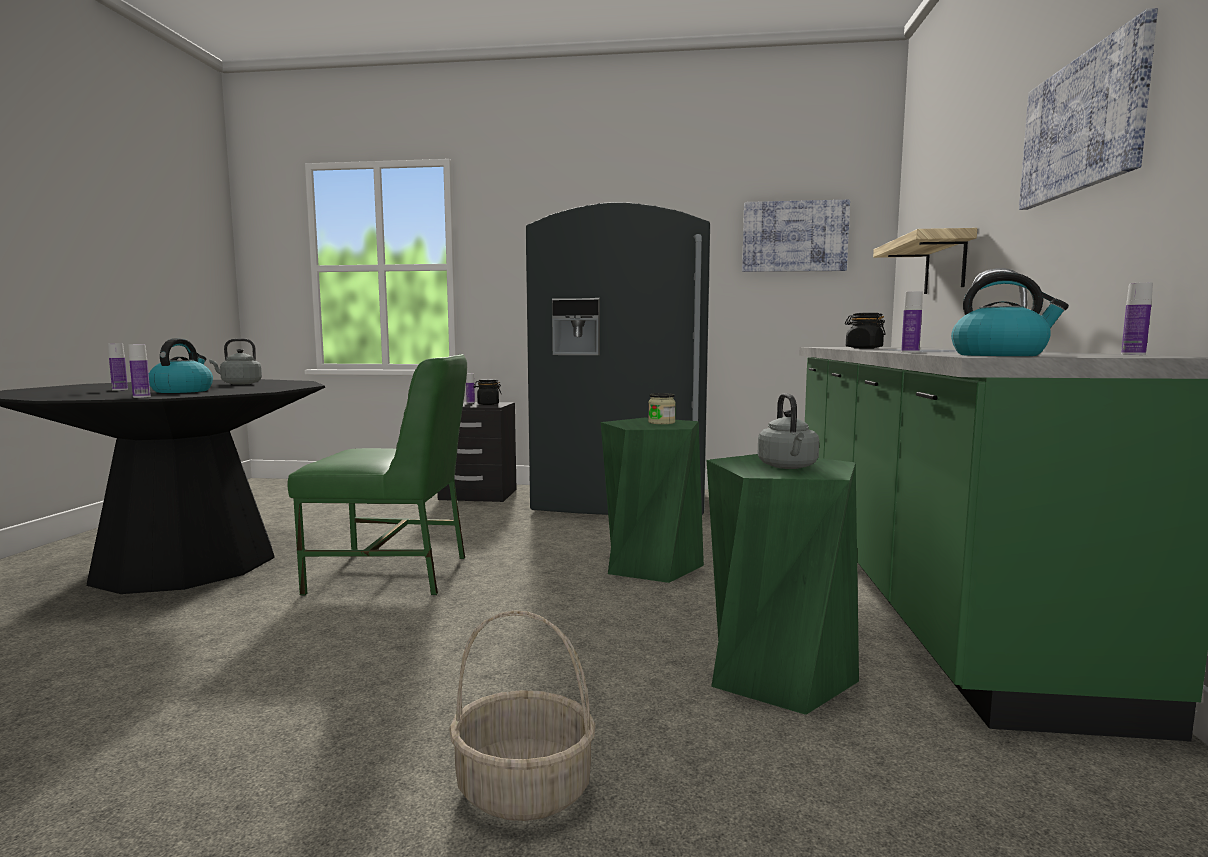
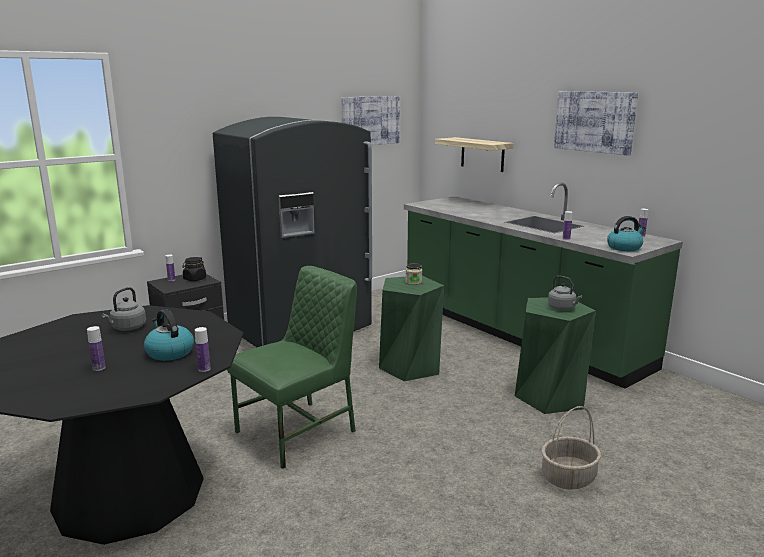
camera: 45 degrees left, 10 degrees up
(863, 348) = (479, 215): black jar -> none

